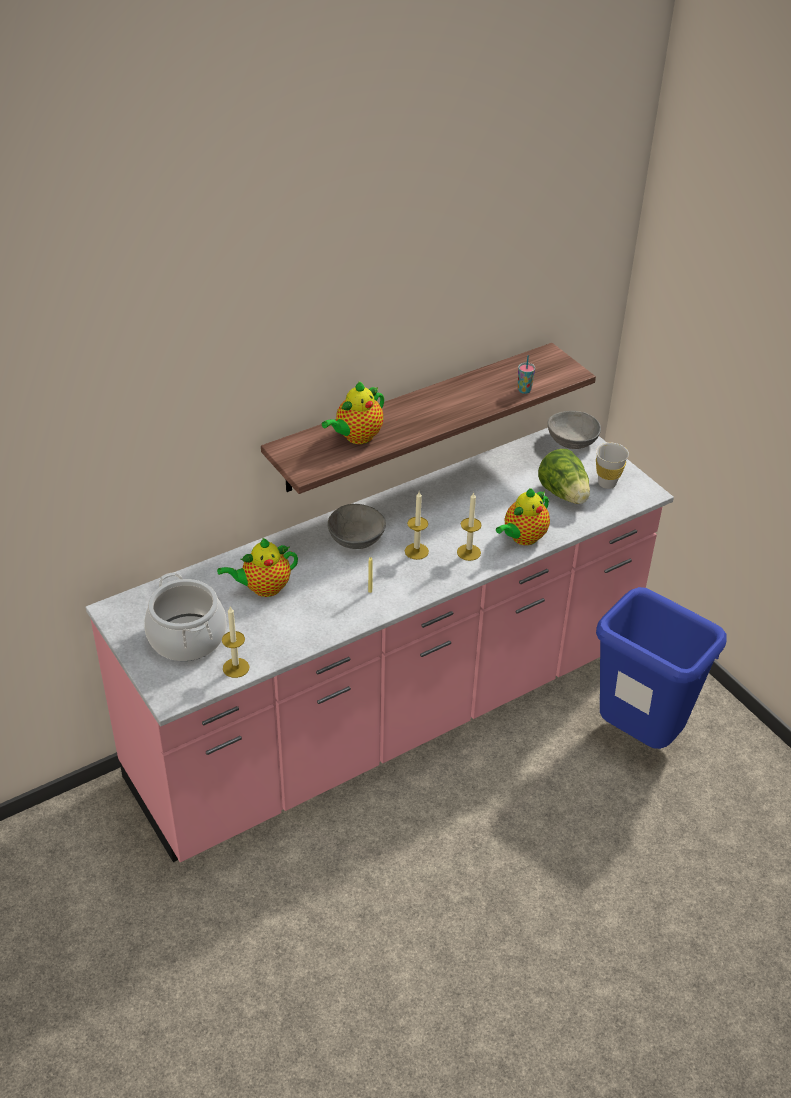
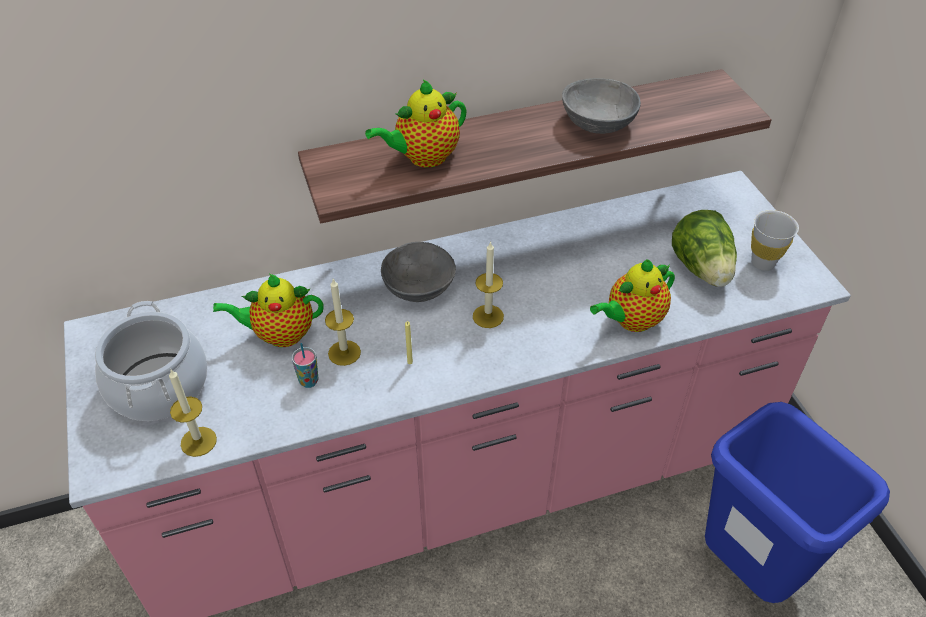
camera: 15 degrees right, 5 degrees up
(468, 552) = (554, 329): candle -> candle (344, 353)
(524, 390) = (668, 125): cup -> cup (309, 381)
(572, 441) = (729, 201): grey bowl -> grey bowl (597, 123)

